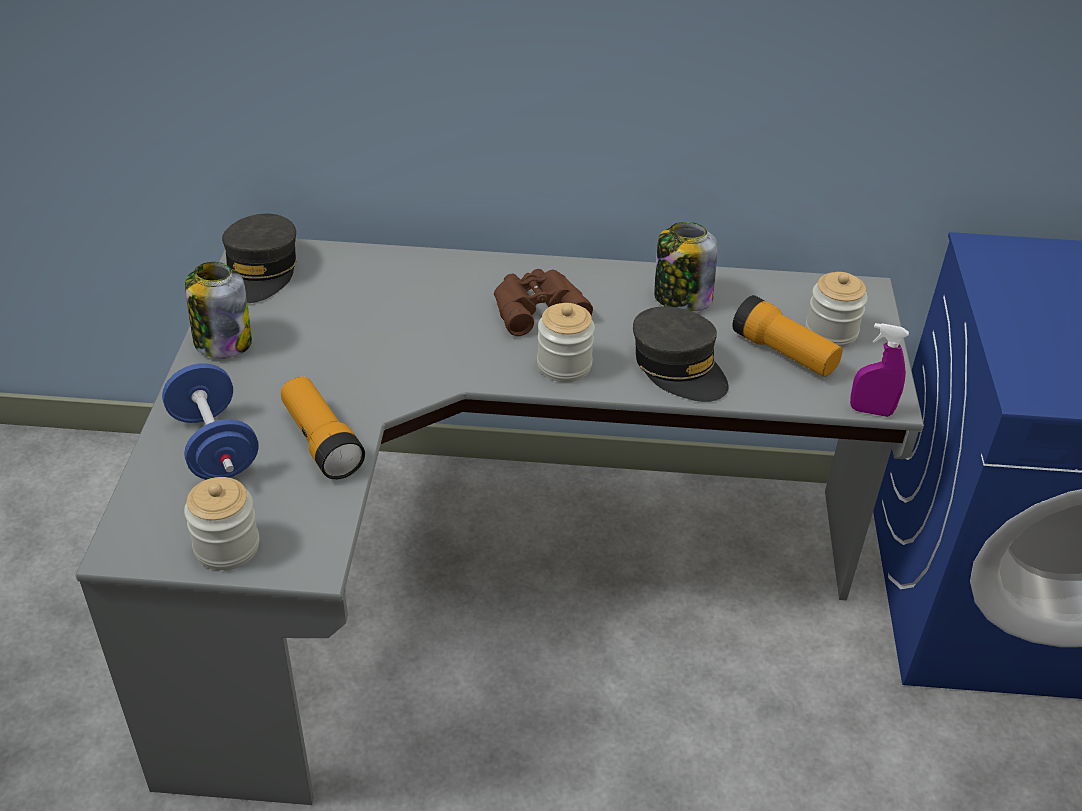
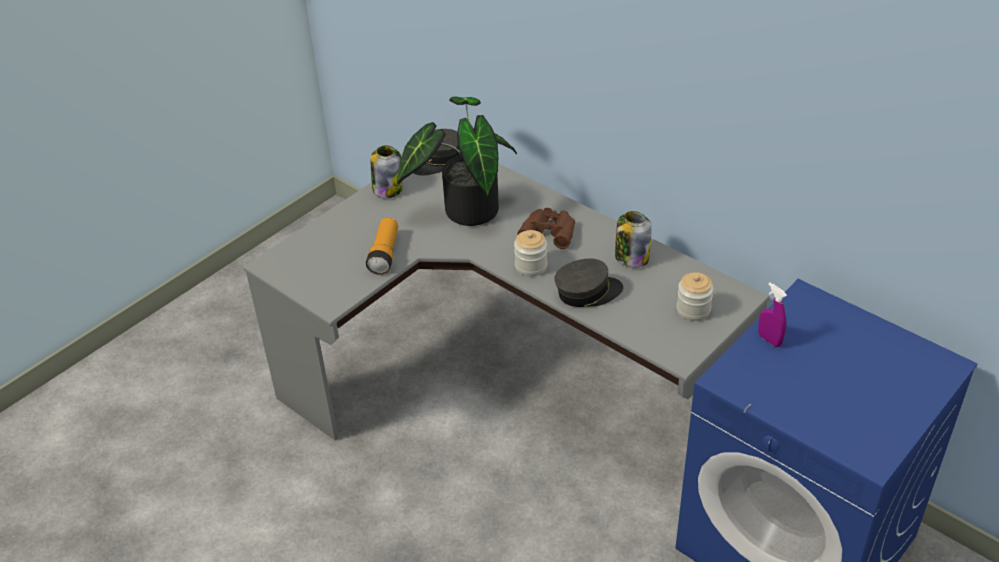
camera: 40 degrees right, 0 degrees up
(214, 446) = (340, 236): blue dumbbell -> none
(227, 547) = (305, 282): jar -> none
(380, 324) = (465, 209): none -> potted plant
(678, 367) = (587, 292): grey cap -> grey cap turned 105 degrees counterclockwise
(784, 353) = (653, 309): flashlight -> none
(871, 411) = (664, 358): purple spray bottle -> purple spray bottle (769, 340)

